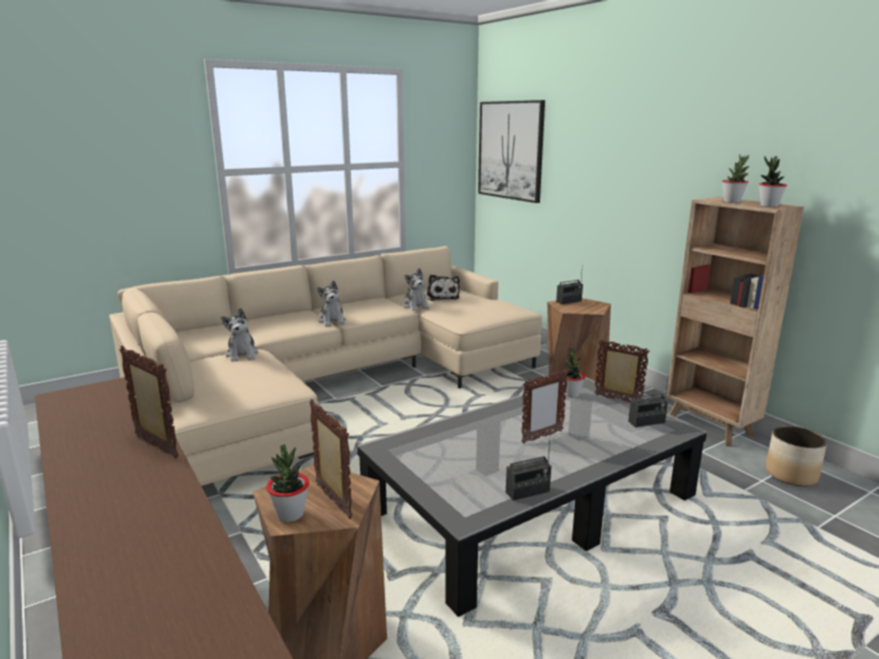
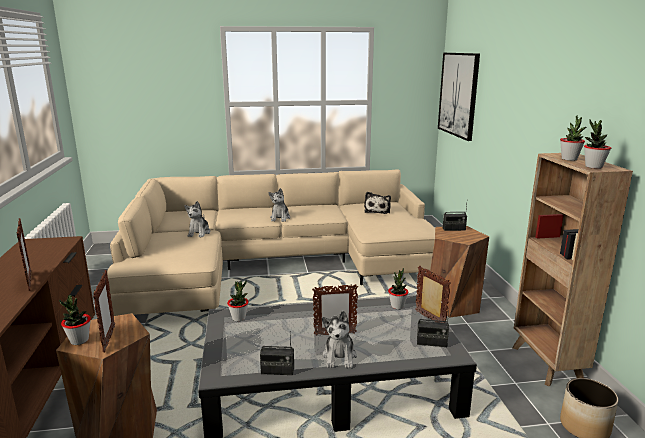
camera: 25 degrees right, 0 degrees up
(410, 446) = (239, 318): none -> potted plant
(416, 306) = (350, 215): plush toy -> plush toy (339, 356)

